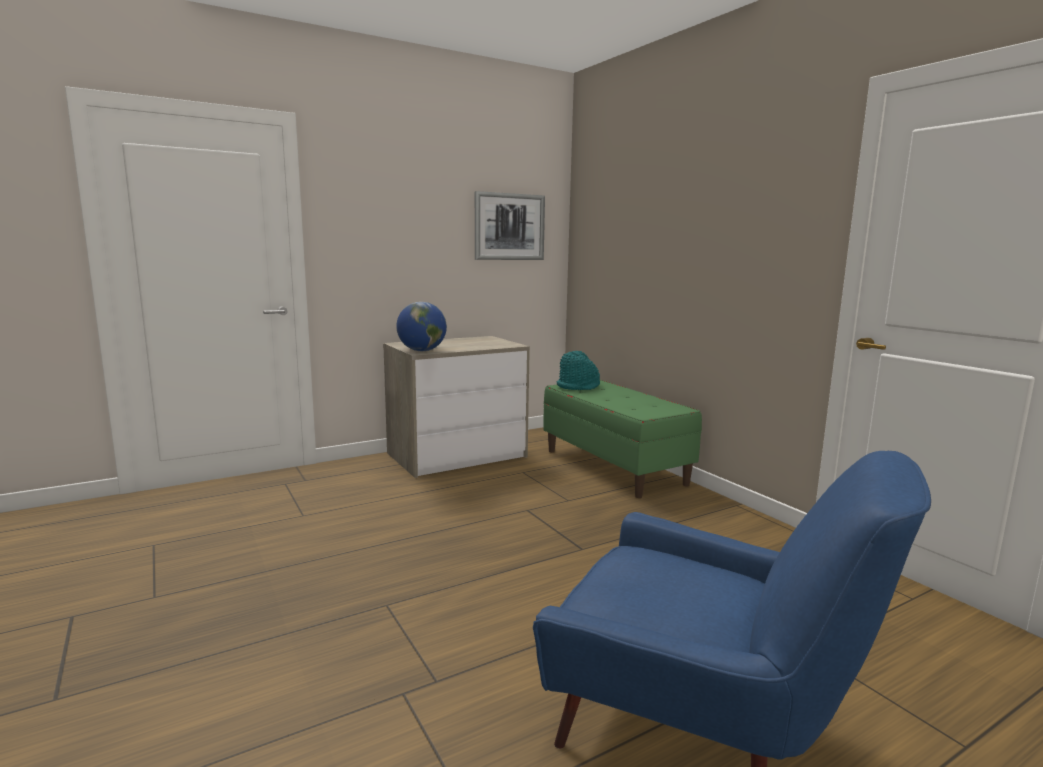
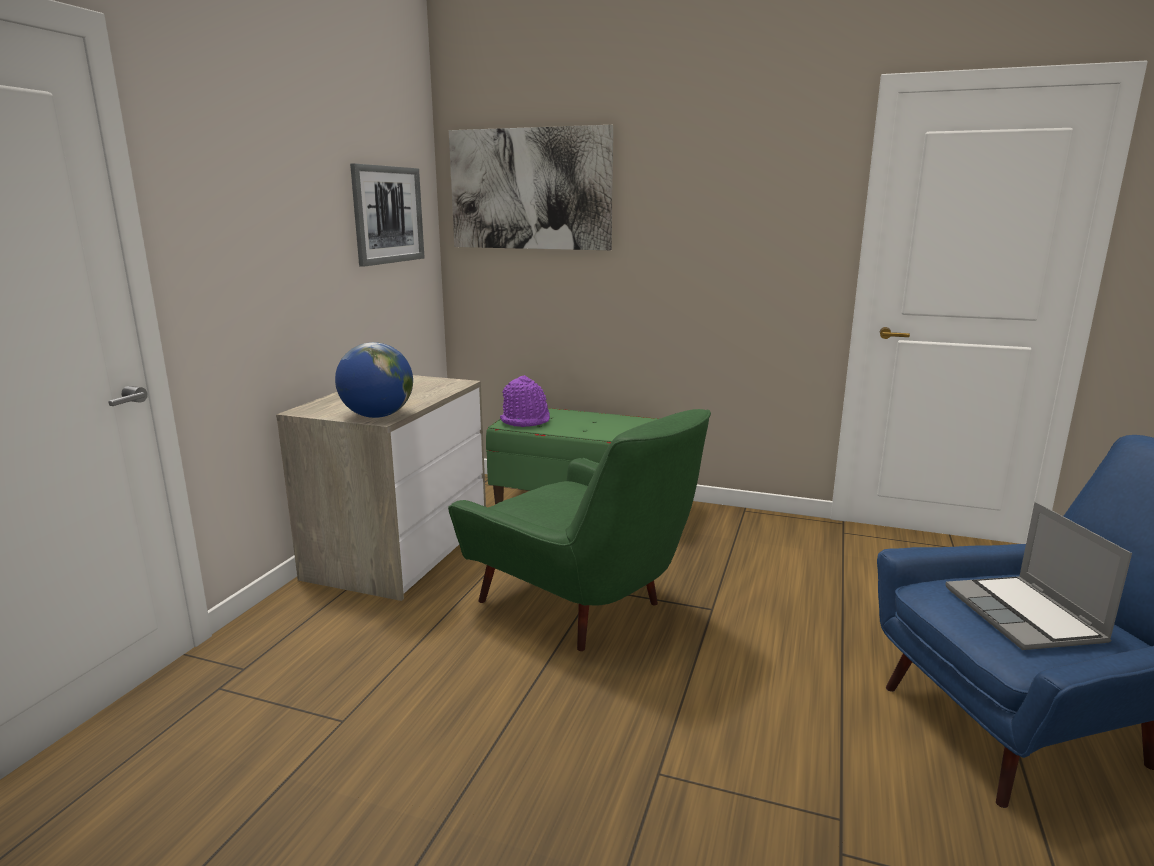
camera: 40 degrees left, 5 degrees up
(501, 516) = (583, 607): none -> green armchair
(578, 386) = (525, 420): turquoise hat -> purple hat
(615, 208) = (530, 189): none -> picture
(660, 591) = (1025, 616): none -> laptop

